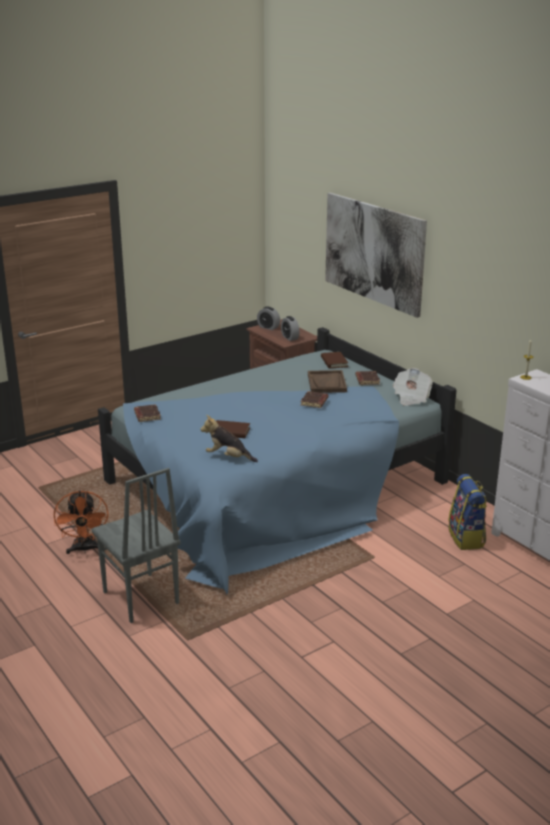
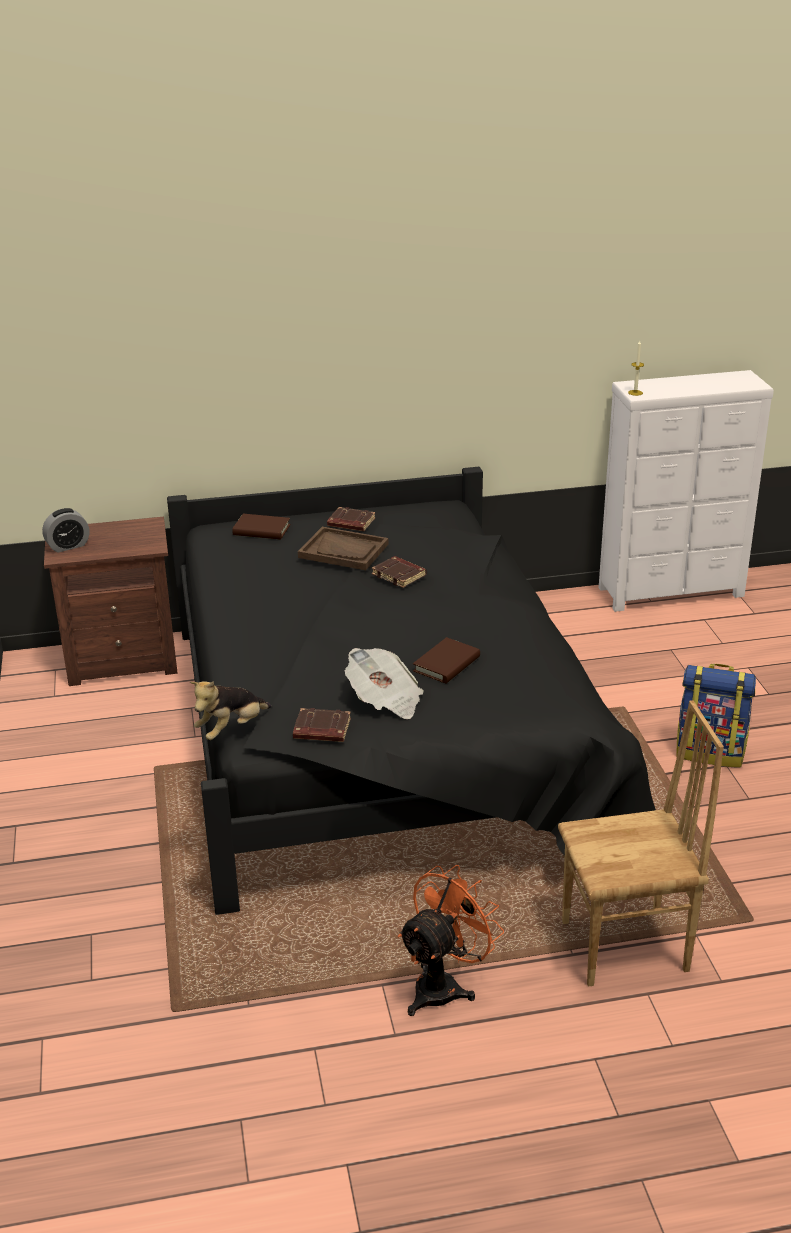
camera: 65 degrees left, 5 degrees up
(85, 549) = (444, 985): orange fan -> orange fan turned 60 degrees counterclockwise
(140, 598) = (626, 948): grey chair -> brown chair
(228, 457) = (531, 684): plush toy -> plush toy (231, 729)
(274, 488) = (387, 738): blue bed -> black bed
(290, 337) = (134, 539): alarm clock -> none
(374, 252) = (272, 330): picture -> none
(411, 397) = (434, 509): newspaper -> newspaper (385, 700)
(466, 538) = (616, 630): backpack -> backpack (710, 752)

